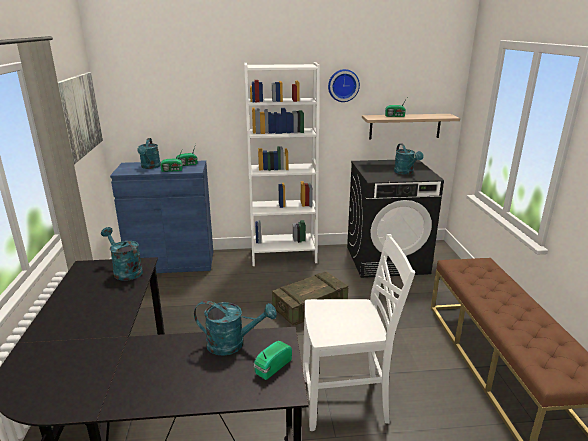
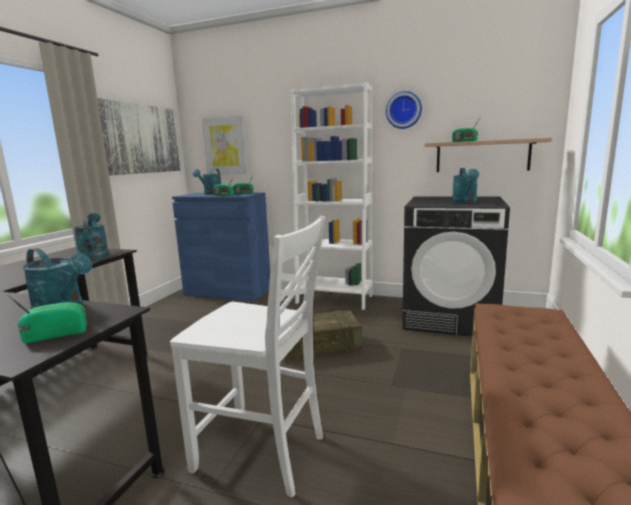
camera: 25 degrees right, 10 degrees down
(155, 112) = (225, 146): none -> picture

